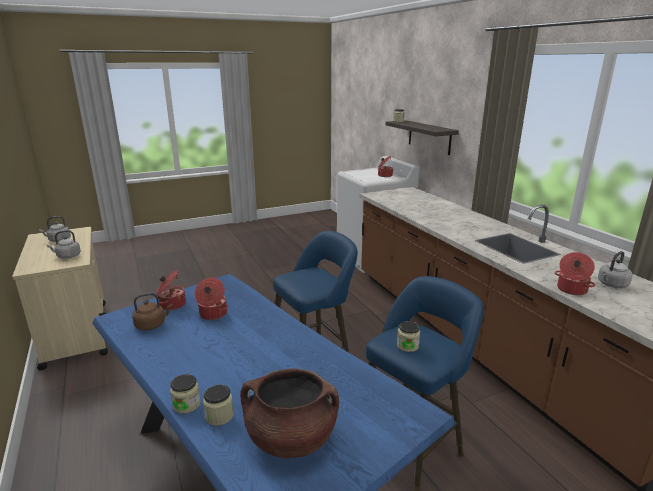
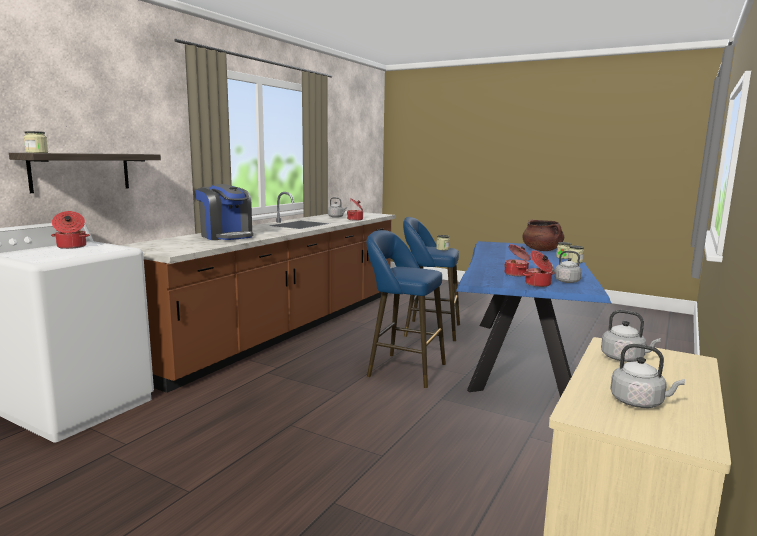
camera: 125 degrees left, 10 degrees down
(152, 325) = (565, 281): brown kettle -> grey kettle
(435, 211) = (226, 236): none -> coffee machine

